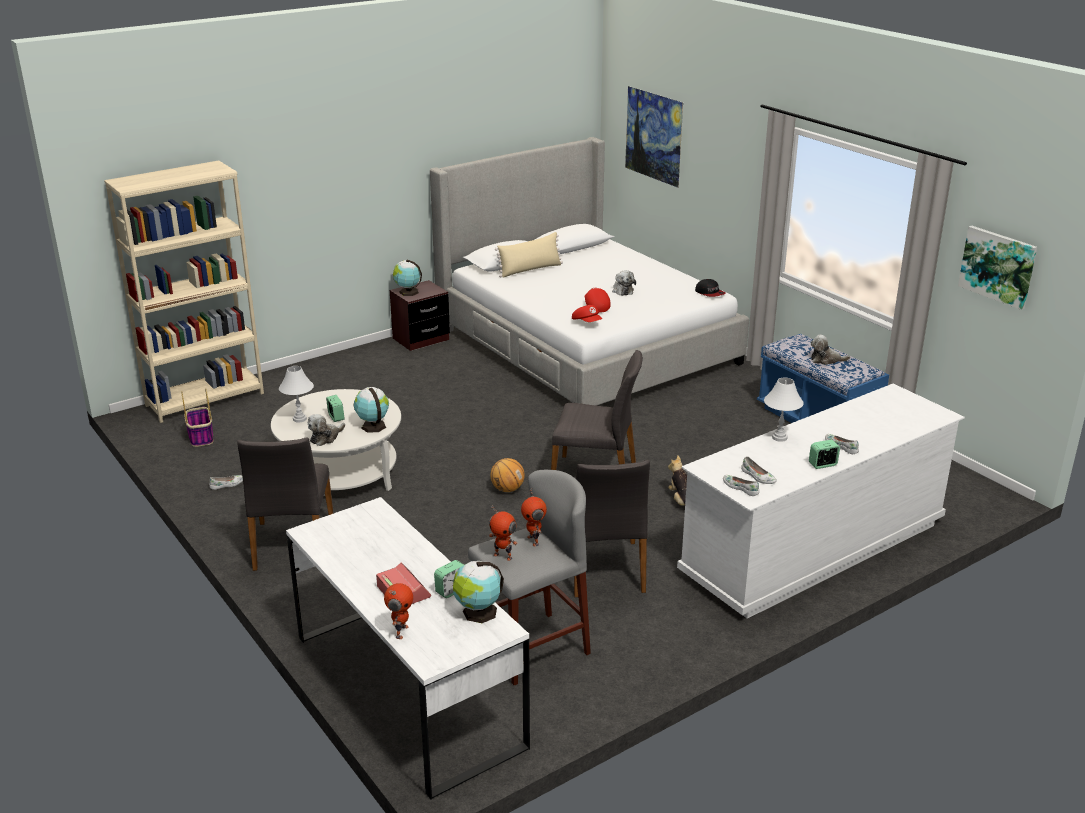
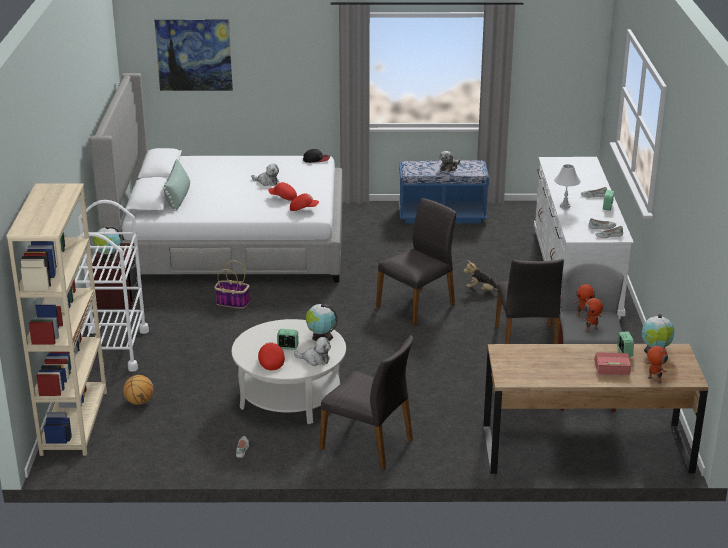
camera: 55 degrees left, 0 degrees up
(201, 436) = (142, 441): basket -> basket (232, 303)
(300, 419) = (270, 361): white table lamp -> red cap
(325, 437) = (315, 359): plush toy -> plush toy turned 60 degrees counterclockwise
(333, 370) = (112, 350): none -> white cart
(408, 690) = (586, 449): white desk -> brown desk
(507, 489) = (395, 340): basketball -> basketball (139, 402)
(530, 270) = (178, 197): beige pillow -> green pillow
(603, 569) = (527, 342): grey chair -> grey chair turned 60 degrees clockwise
(998, 266) = (548, 62): picture -> none

